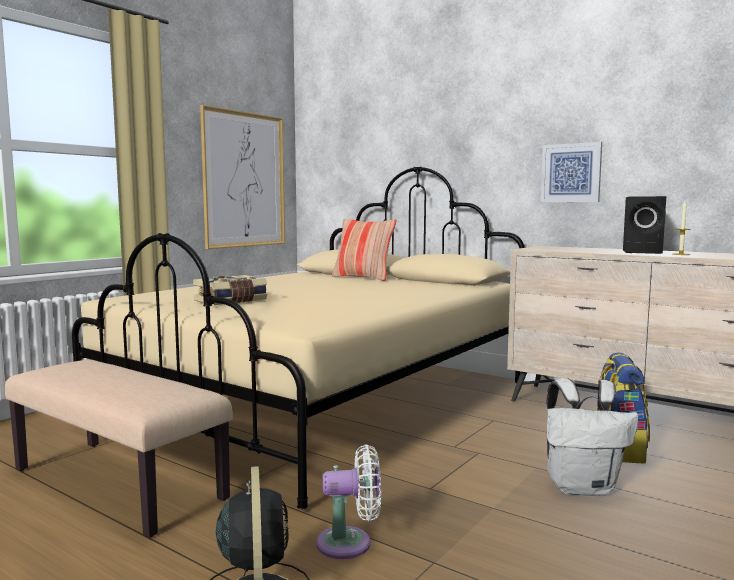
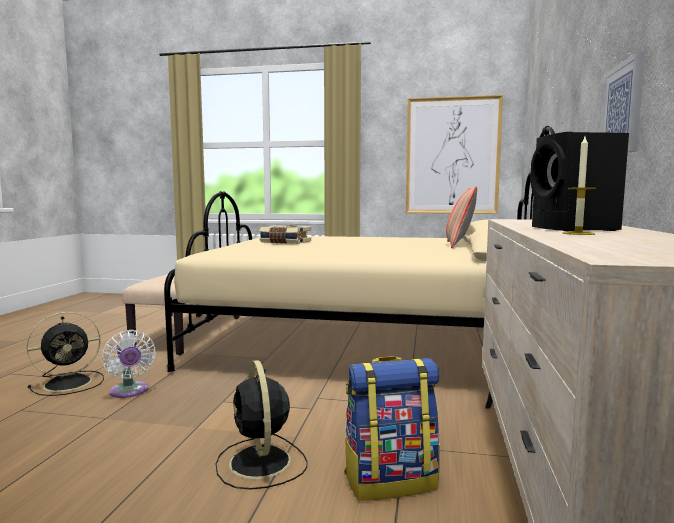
camera: 65 degrees right, 0 degrees up
(582, 487) = (260, 463): white backpack -> black fan

